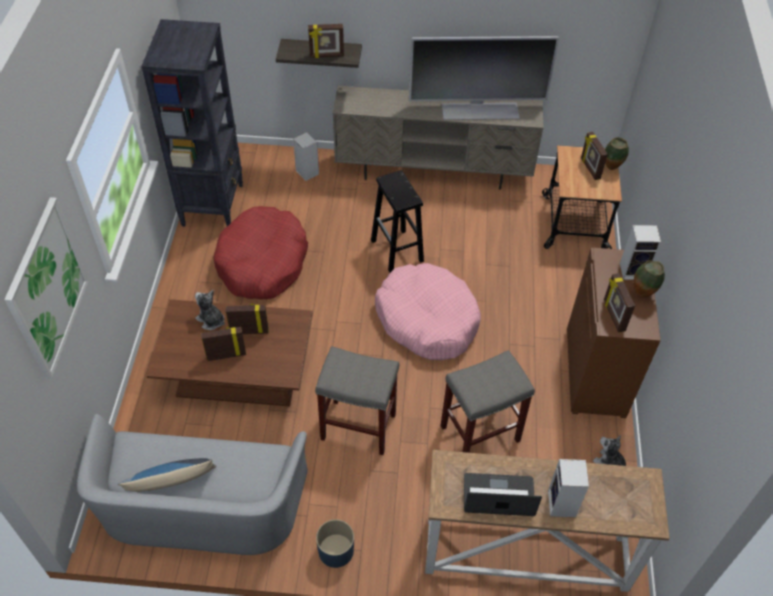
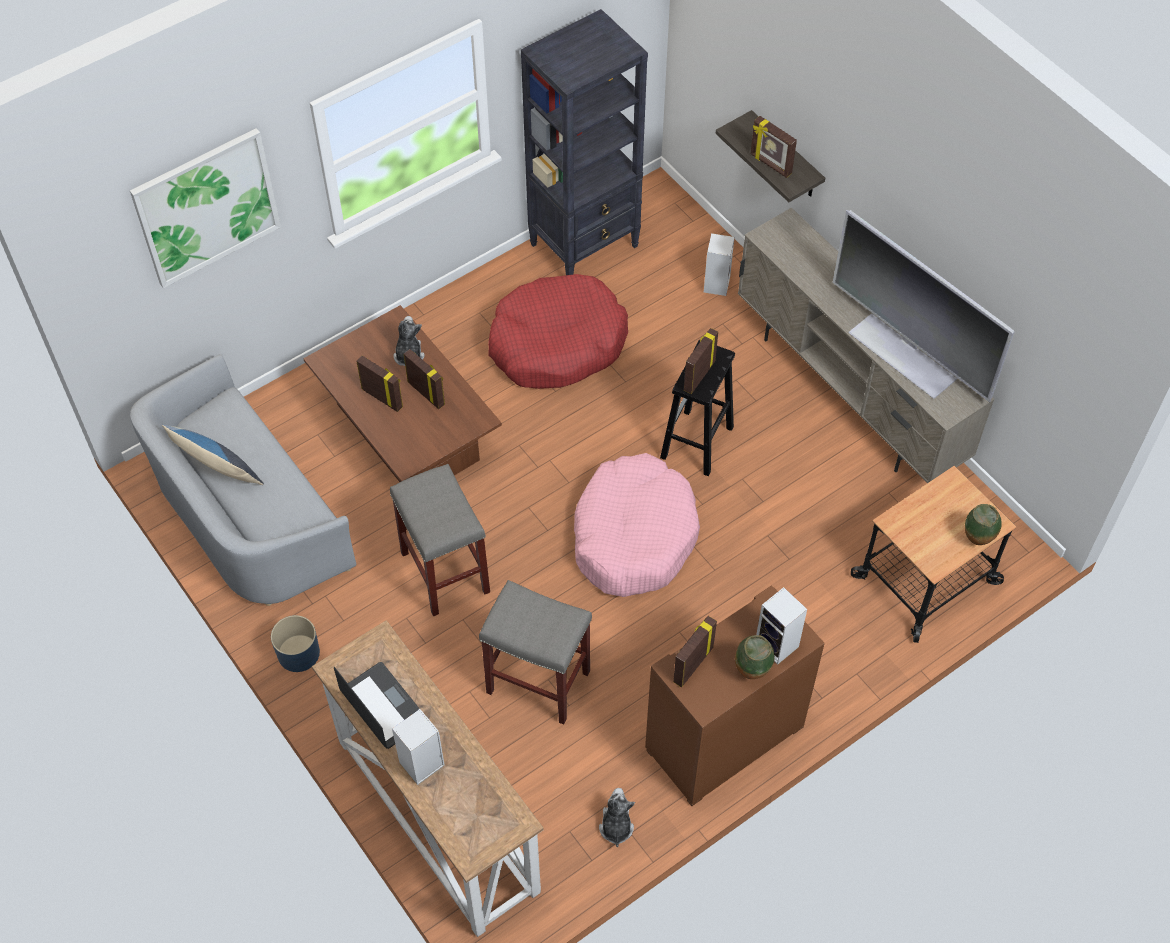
camera: 50 degrees right, 5 degrees up
(589, 169) = (951, 521): picture frame -> picture frame (698, 376)

